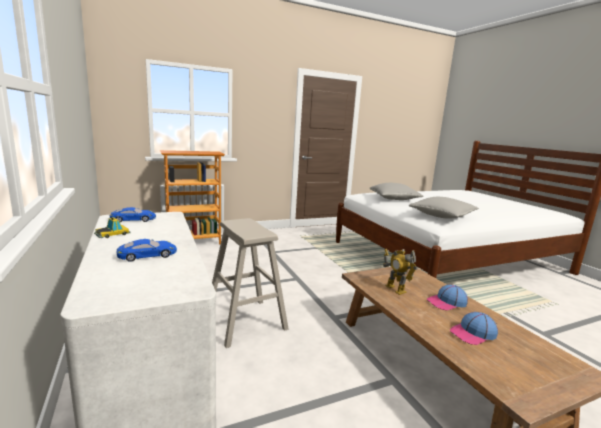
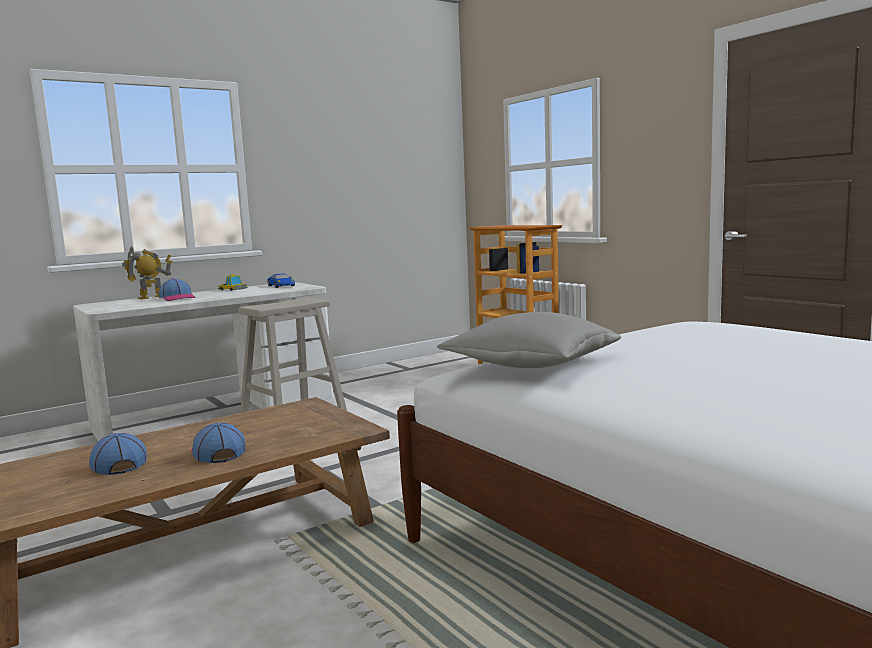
camera: 80 degrees right, 5 degrees down
(147, 255) = (178, 298): blue toy car -> cap
(394, 199) = (669, 334): grey pillow -> none
(395, 289) = (264, 423): toy robot -> toy robot (151, 297)

